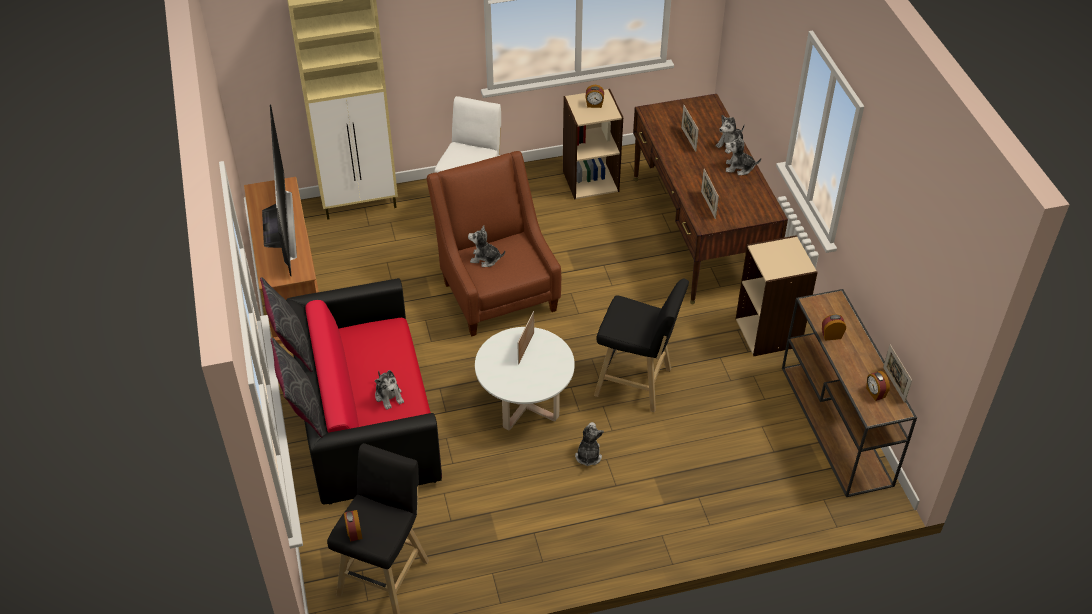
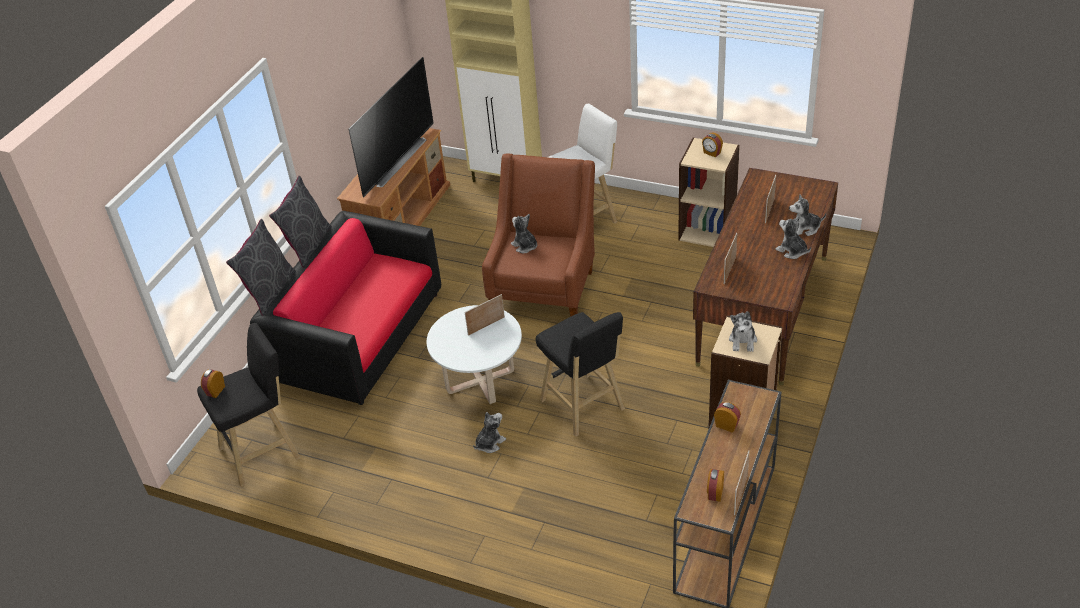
camera: 40 degrees right, 5 degrees down
(389, 396) = (358, 316): plush toy -> plush toy (743, 341)

